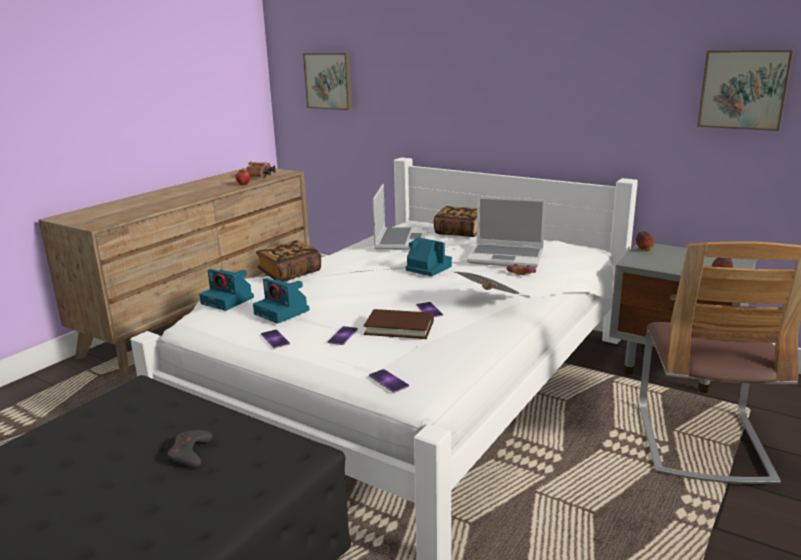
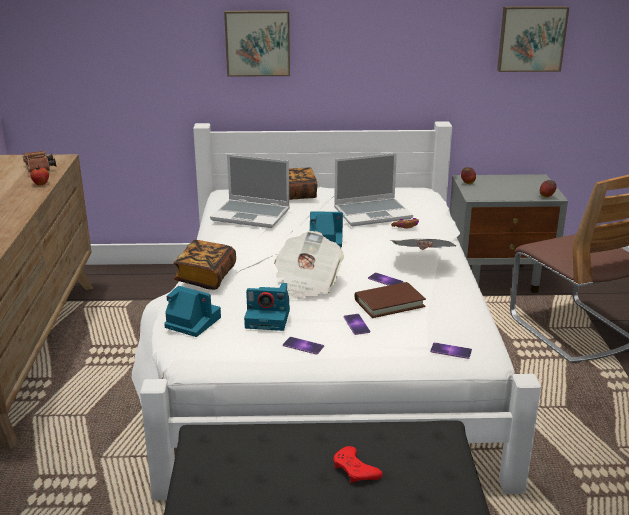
camera: 35 degrees left, 5 degrees up
(190, 453) = (355, 470): grey game controller -> red game controller
(228, 300) = (191, 322): camera -> camera turned 150 degrees counterclockwise
(329, 80) = (87, 42): picture -> picture (258, 43)
(356, 295) = (307, 283): none -> newspaper
(400, 240) = (252, 215): laptop -> laptop turned 135 degrees clockwise

